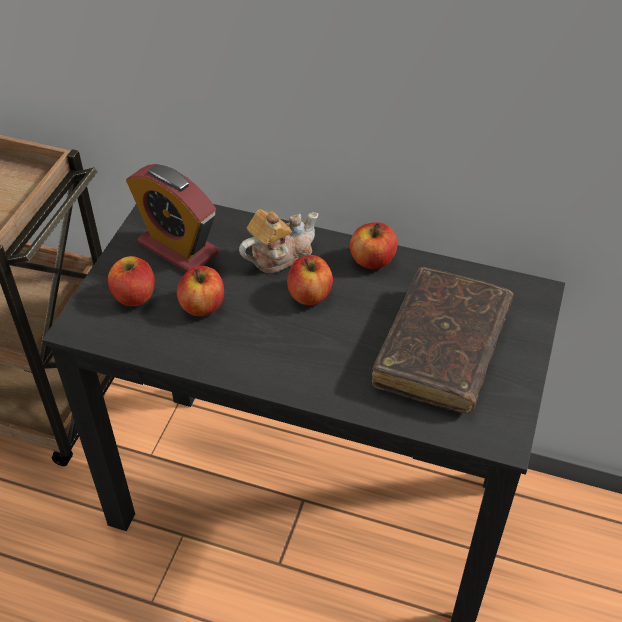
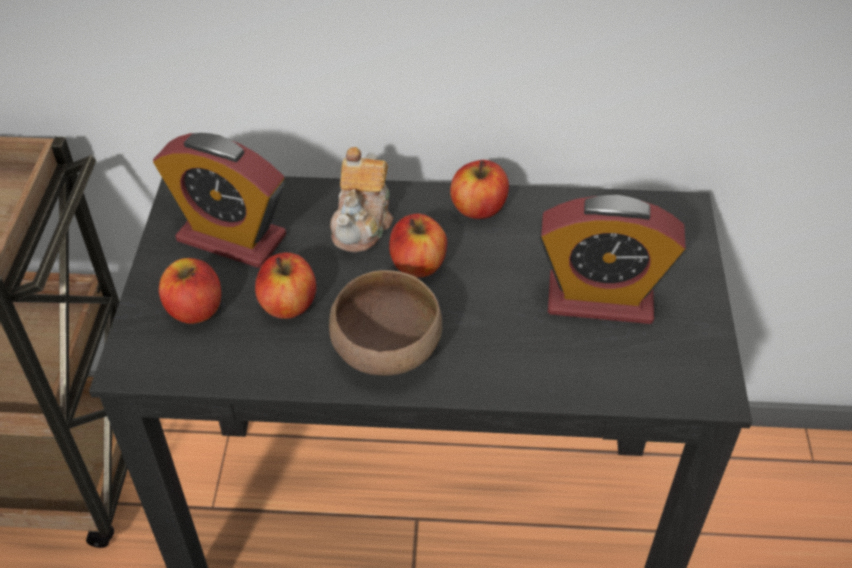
camera: 15 degrees left, 0 degrees up
(264, 356) = (389, 351): none -> brown bowl
(279, 255) = (363, 223): teapot -> teapot turned 150 degrees clockwise
(441, 349) = (600, 299): brown book -> alarm clock

